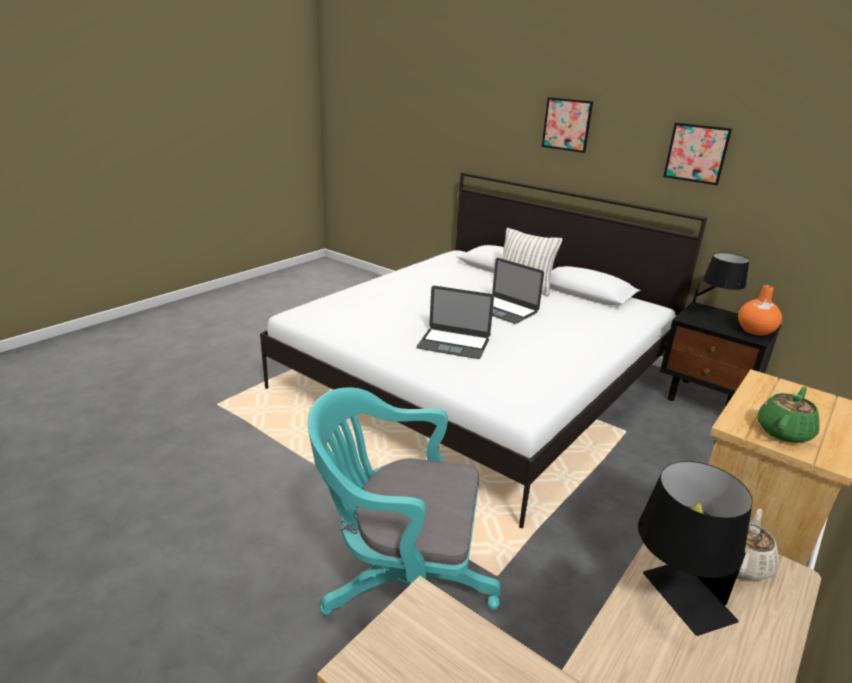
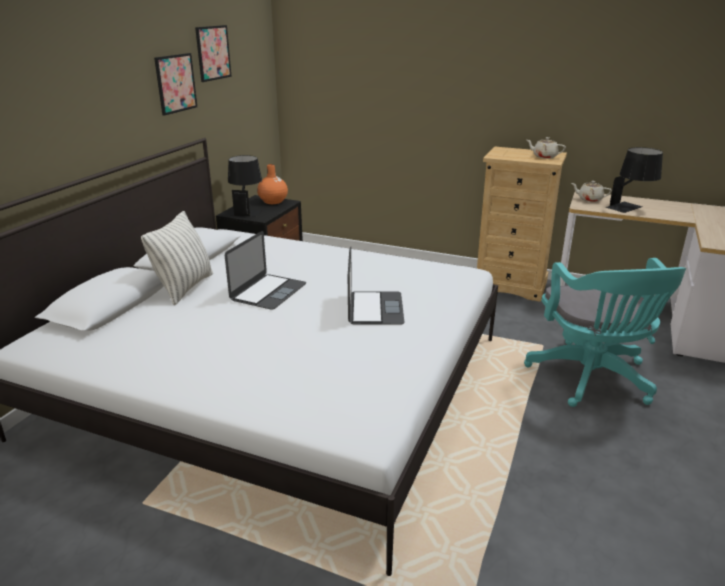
camera: 105 degrees left, 0 degrees up
(566, 124) = (58, 89): picture -> picture (213, 53)
(784, 431) = (544, 156): green teapot -> beige teapot

